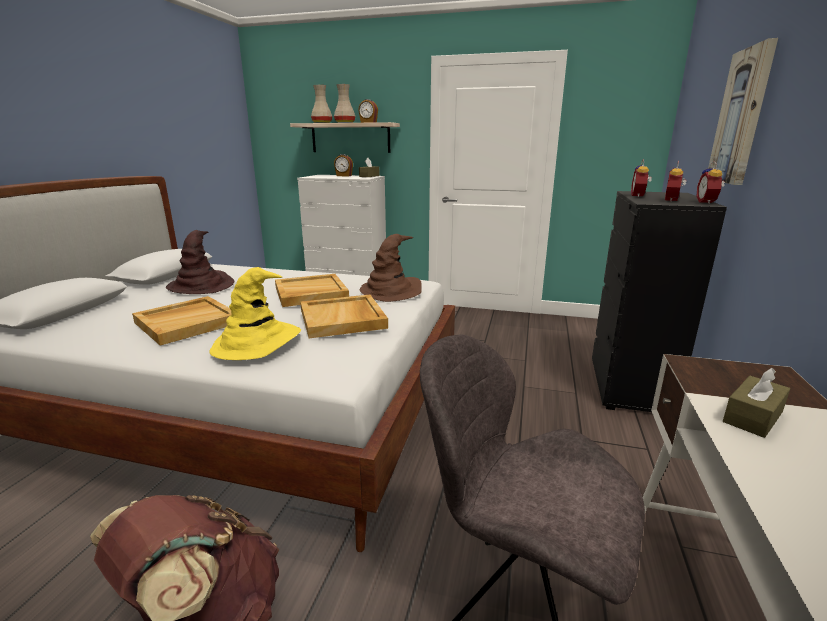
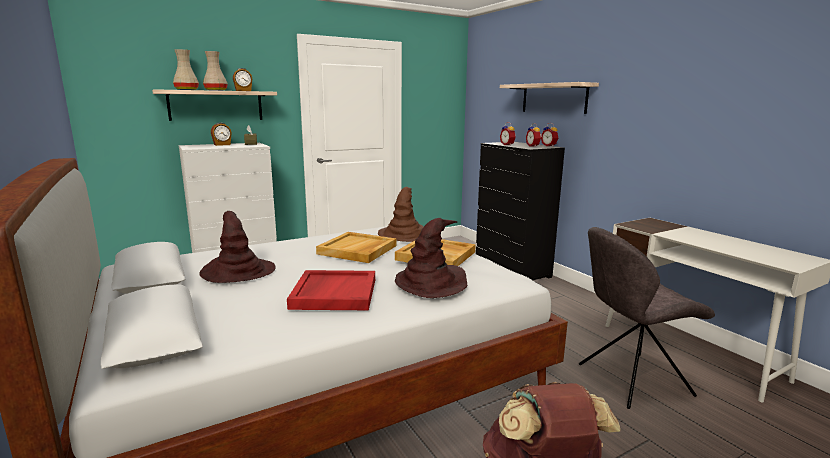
camera: 45 degrees left, 5 degrees down
(188, 322) = (334, 293): beige tray -> red tray
(257, 342) = (431, 283): yellow hat -> brown hat
(741, 117) = (553, 98): picture -> shelf
(752, 417) = (681, 234): brown tissue box -> none

